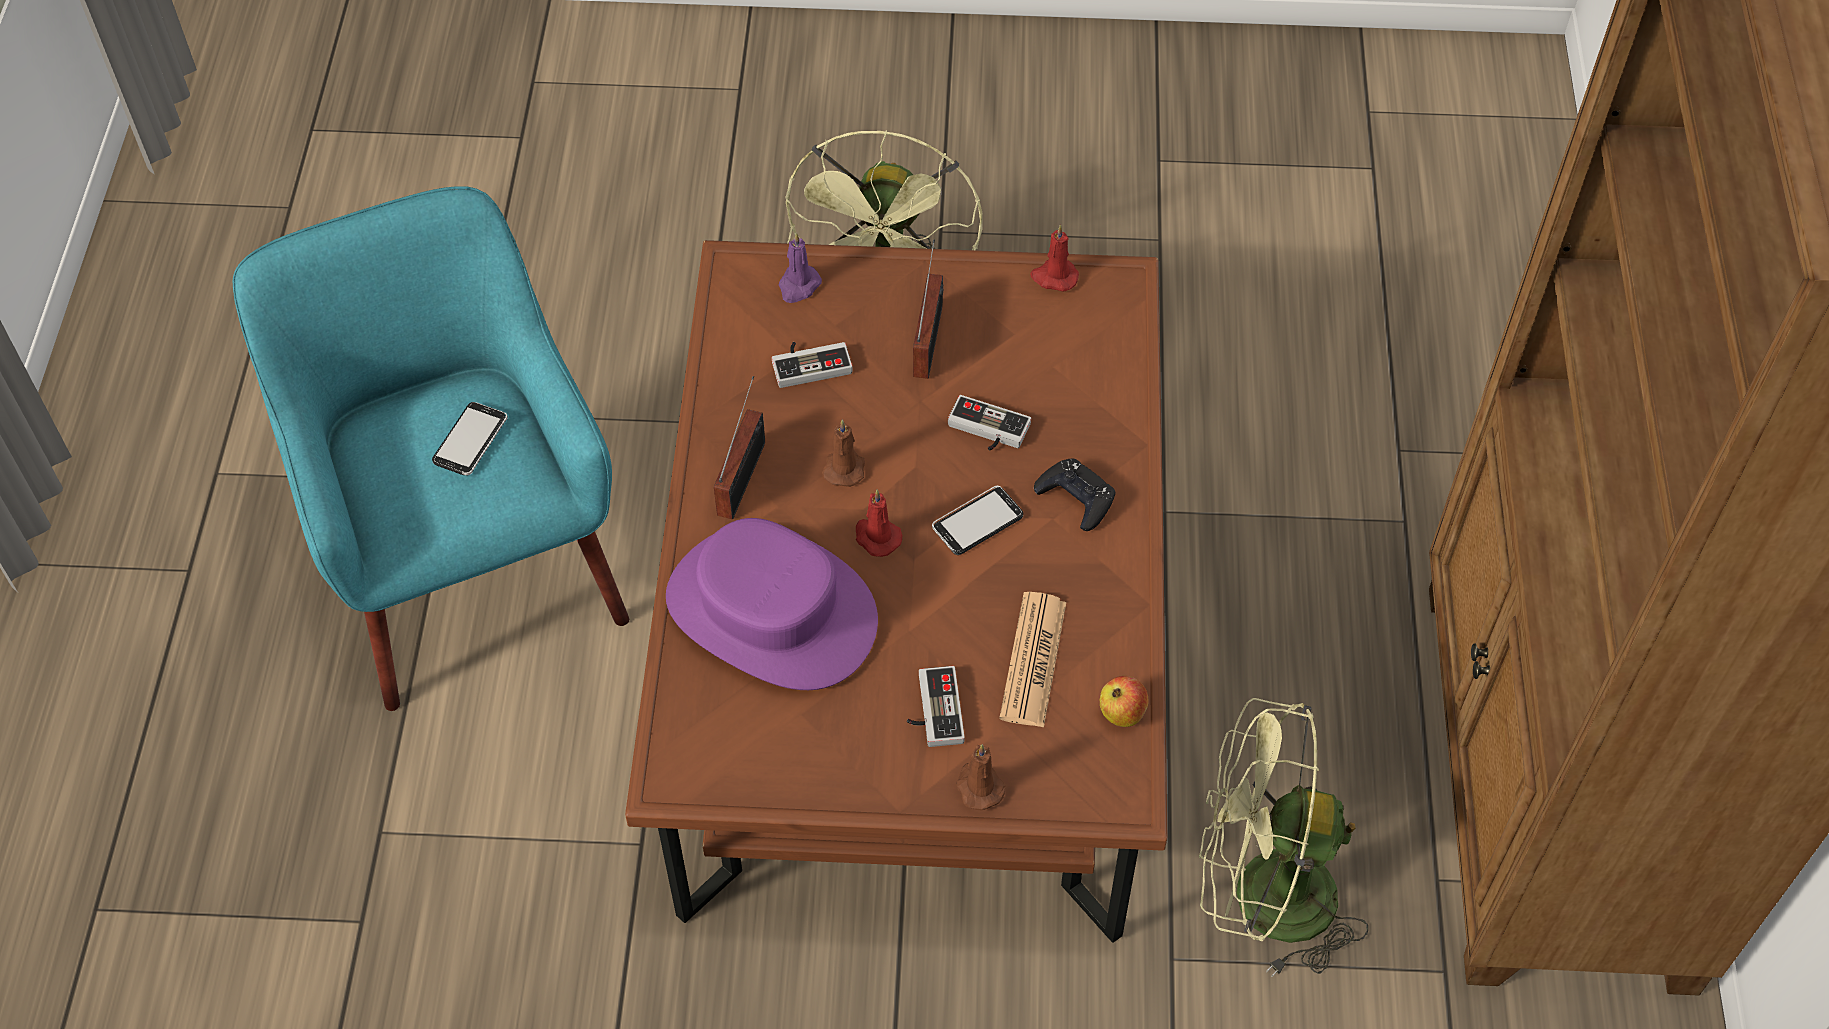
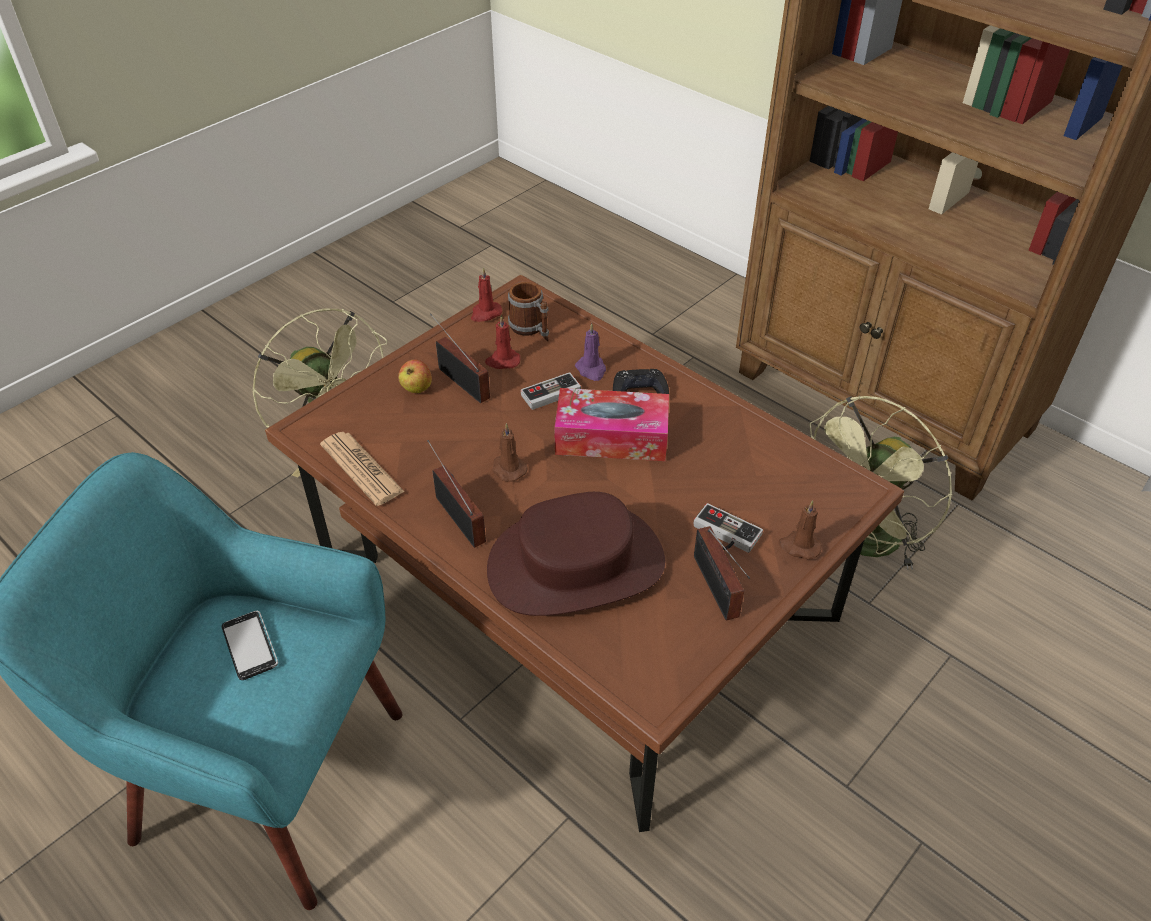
camera: 50 degrees left, 10 degrees down
(770, 611) = (576, 565): purple hat -> brown hat
(798, 286) = (355, 410): purple candle -> purple candle (591, 370)
(810, 362) = (415, 438): game controller -> none
(850, 749) = (716, 590): none -> radio
(876, 537) = (573, 485): red candle -> red candle (502, 361)
(977, 522) = (611, 437): phone -> tissue box
(1033, 660) = (731, 471): newspaper -> newspaper (362, 469)
(1074, 335) = (531, 329): none -> mug
(1122, 713) = (802, 457): apple -> apple (416, 388)

